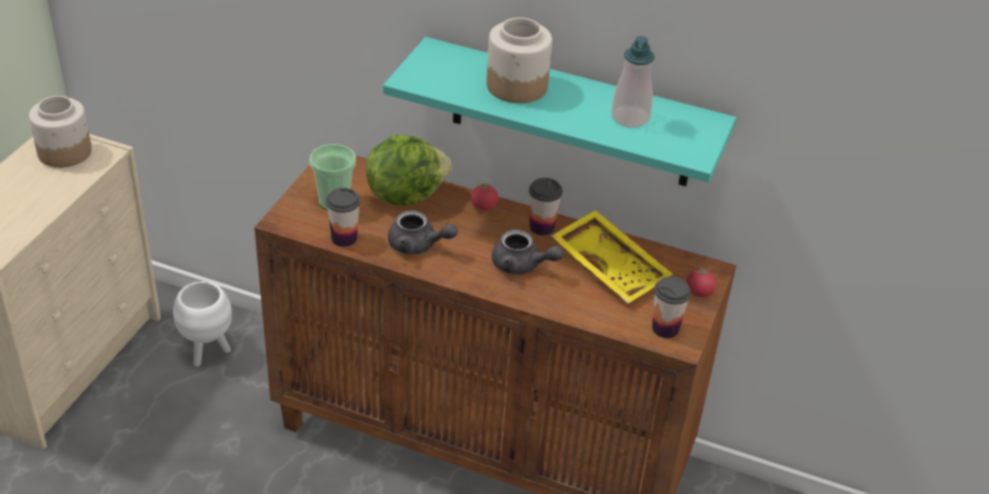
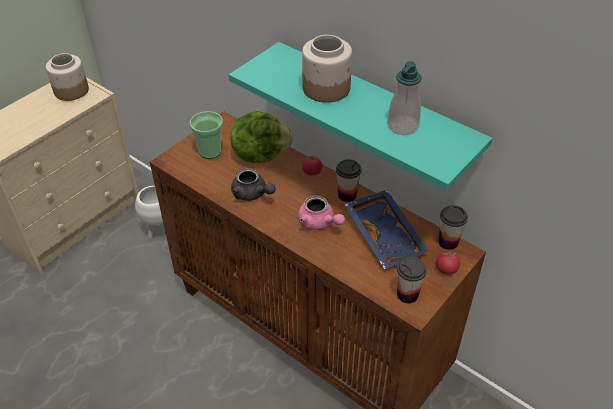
camera: 20 degrees right, 5 degrees up
(344, 238) = (204, 180): cup -> cup (448, 242)
(522, 266) = (319, 223): grey teapot -> pink teapot
(611, 266) = (386, 235): yellow tray -> blue tray

